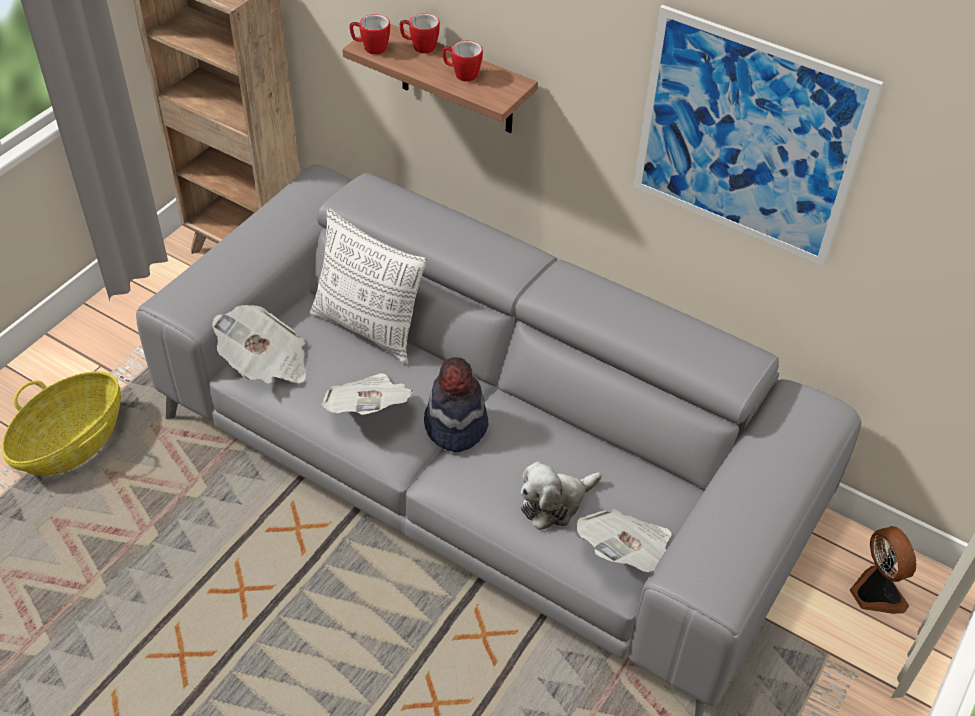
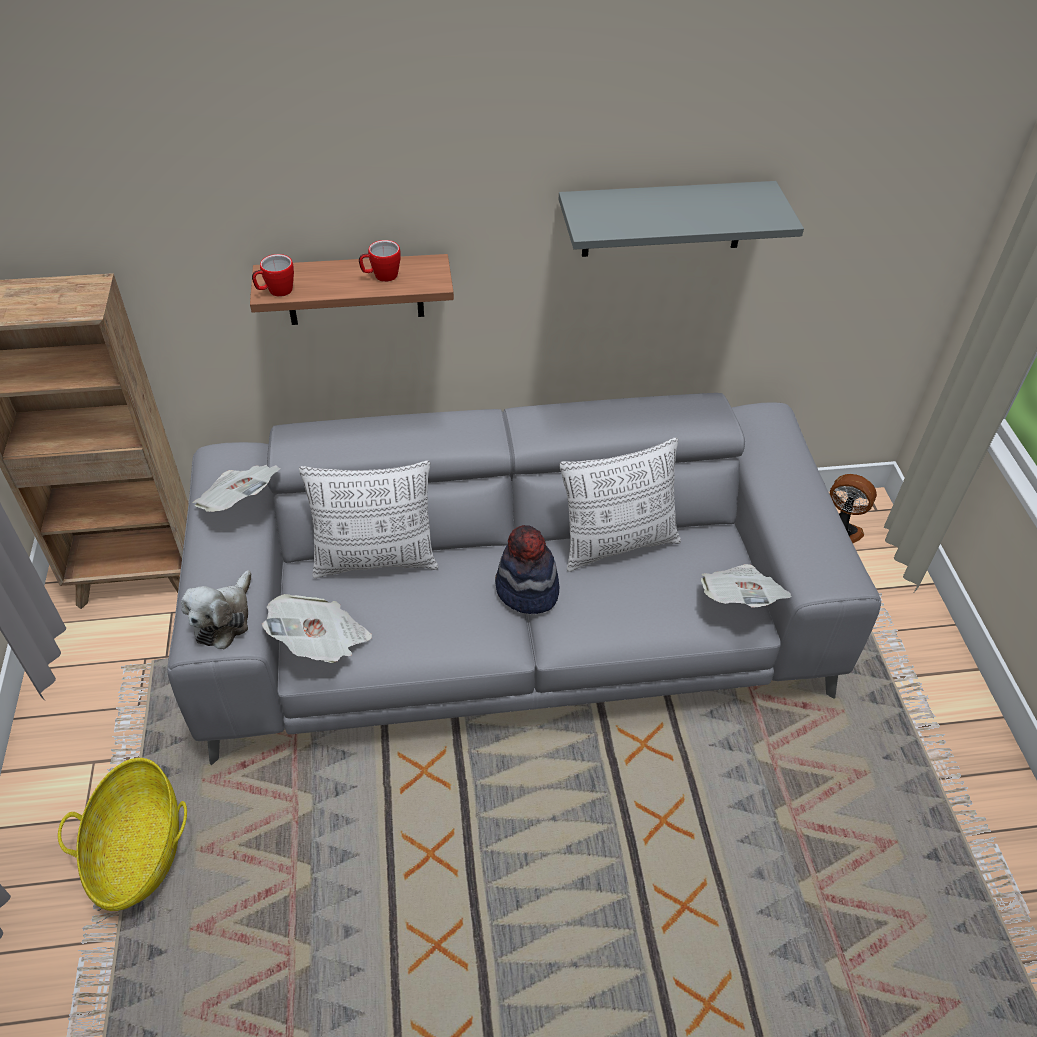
camera: 40 degrees left, 0 degrees up
(369, 410) = (449, 622): newspaper -> newspaper (240, 502)
(419, 47) = (317, 271): mug -> none
(555, 503) = (657, 598): plush toy -> plush toy (224, 619)
(572, 439) = (617, 544): none -> pillow
(746, 138) = (664, 219): picture -> grey shelf

